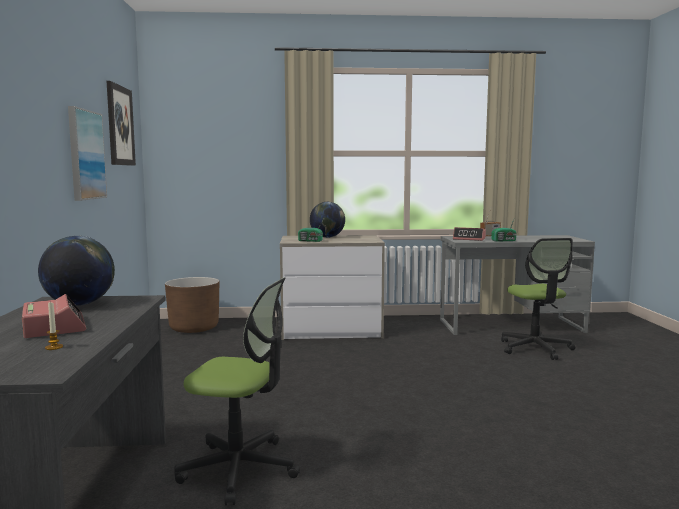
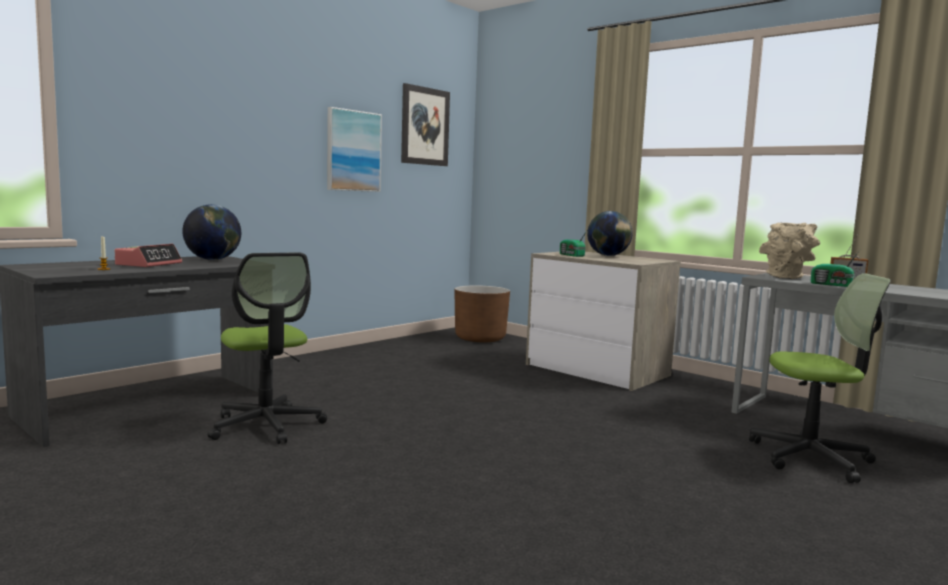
camera: 45 degrees right, 0 degrees up
(469, 239) = (788, 277): alarm clock -> beige vase
(535, 348) = (810, 457): office chair -> office chair turned 120 degrees counterclockwise

